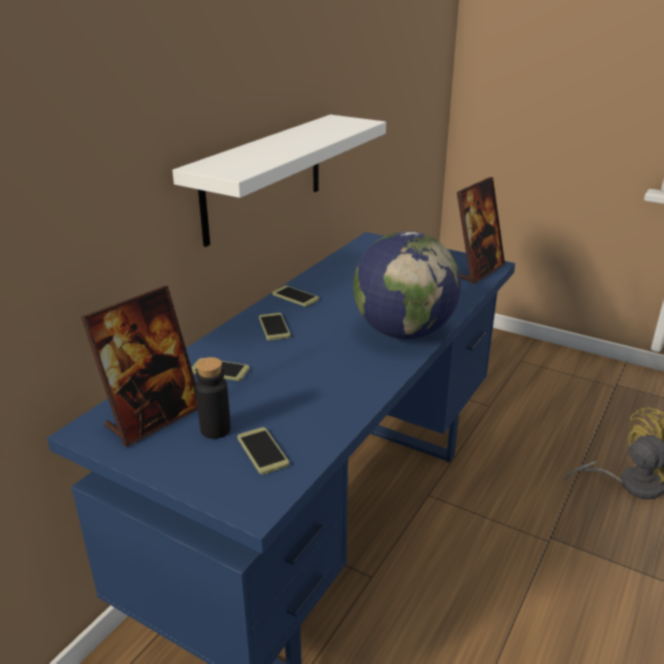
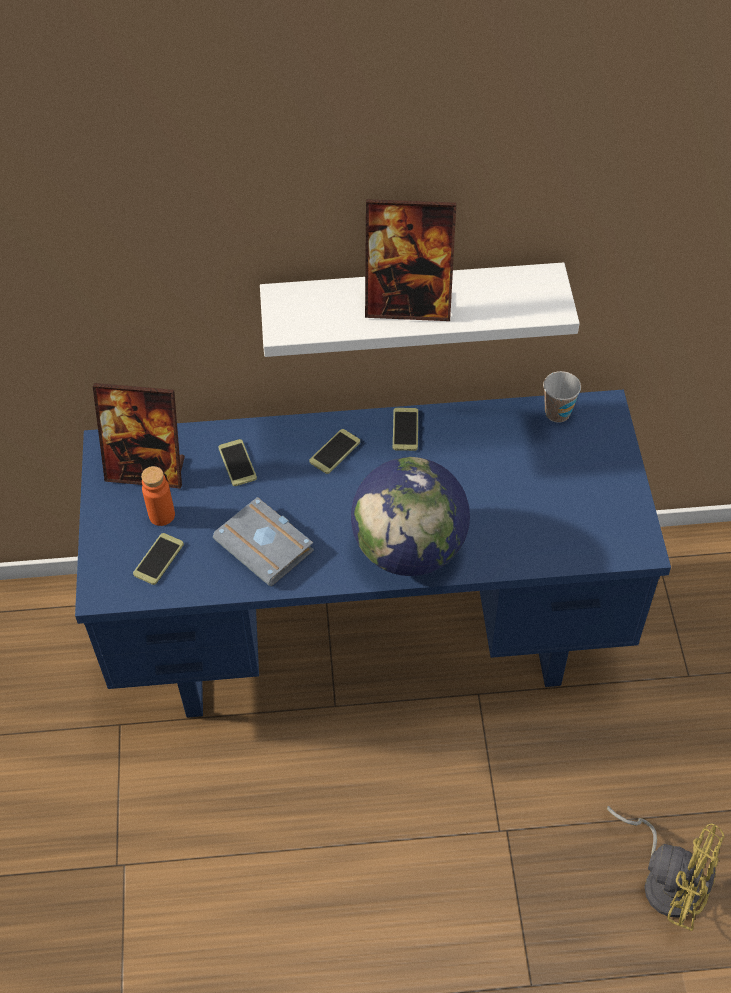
camera: 55 degrees right, 25 degrees up
(215, 429) = (162, 515): black bottle -> orange bottle
(323, 388) = (267, 545): none -> grey book
(356, 251) = (557, 413): none -> cup
(476, 270) = (610, 541): picture frame -> picture frame (408, 305)

